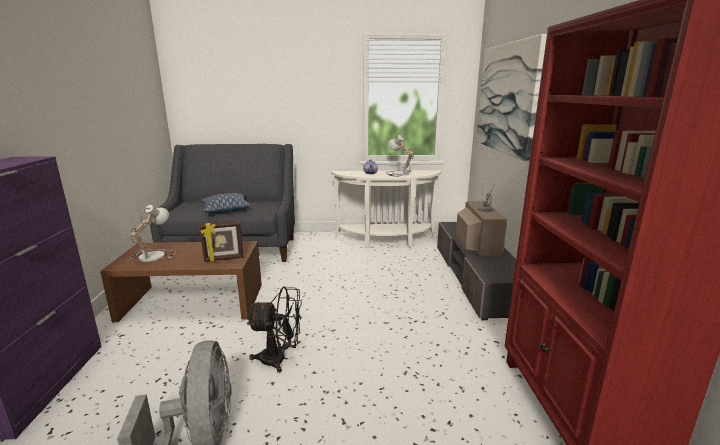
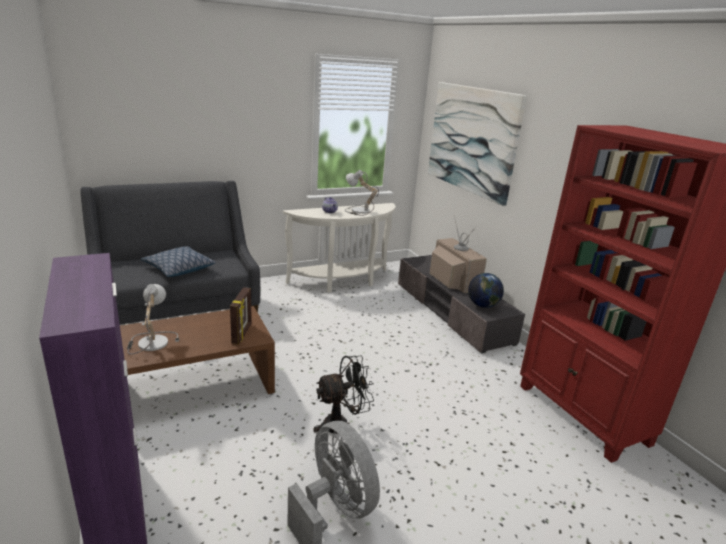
camera: 25 degrees left, 5 degrees up
(224, 259) = (242, 333): picture frame -> picture frame turned 45 degrees counterclockwise
(493, 268) = (483, 306): none -> globe

